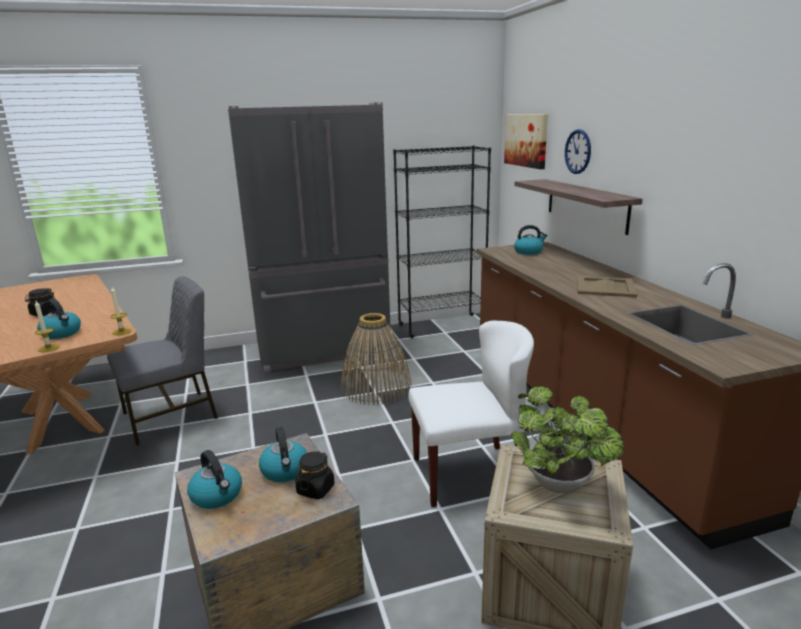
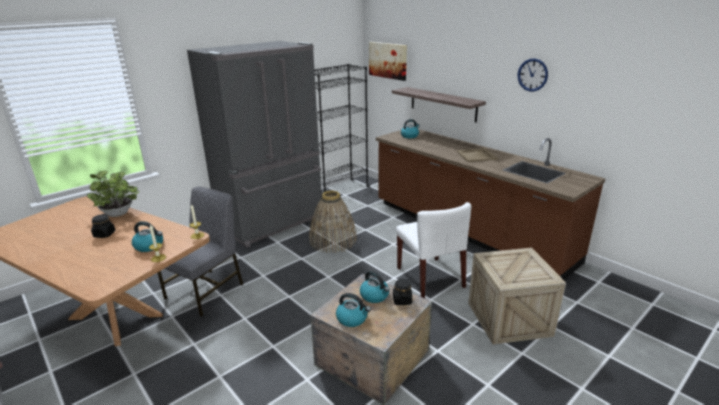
camera: 25 degrees left, 5 degrees up
(468, 474) = (430, 277): white chair -> white chair turned 105 degrees clockwise
(561, 486) = (518, 265): potted plant -> potted plant (119, 214)
(578, 151) = (434, 71): wall clock -> wall clock (532, 75)

